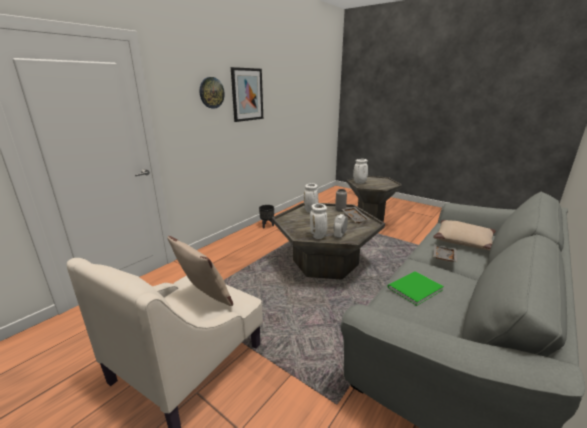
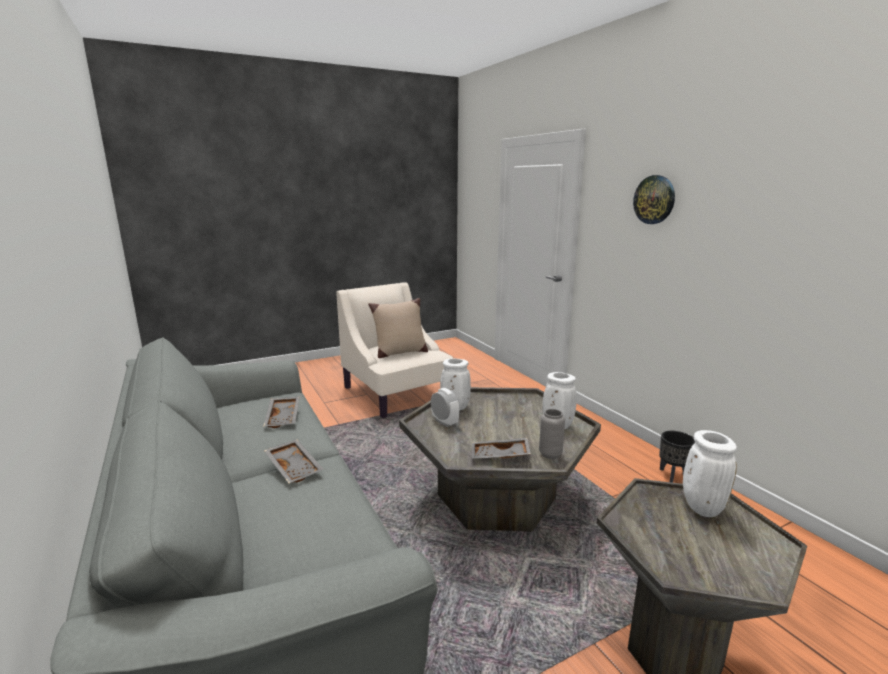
camera: 115 degrees right, 5 degrees down
(247, 94) = (729, 208): picture -> none
(413, 288) = (284, 417): green book -> grey tray
(463, 241) = (299, 522): beige pillow -> none

